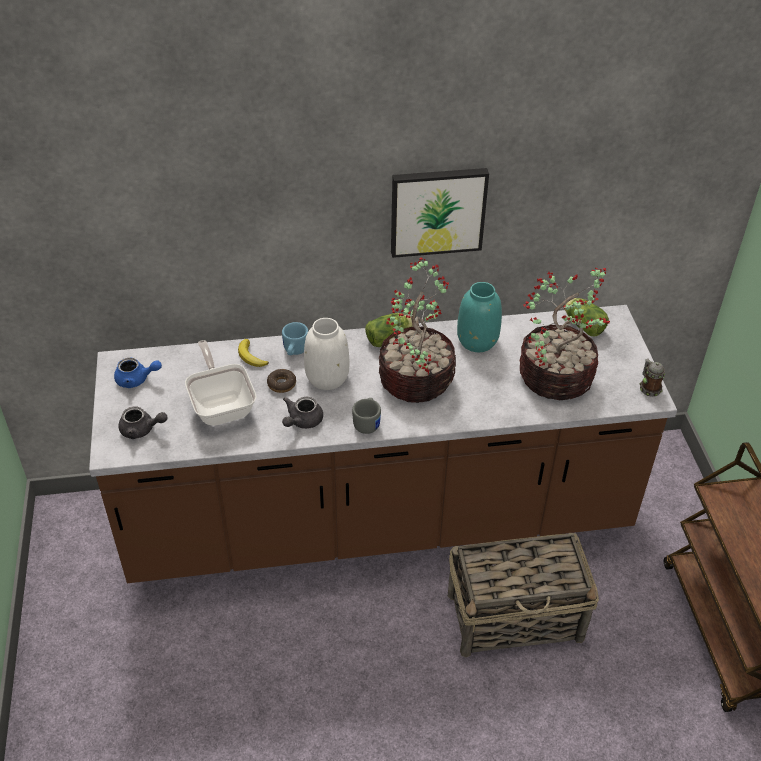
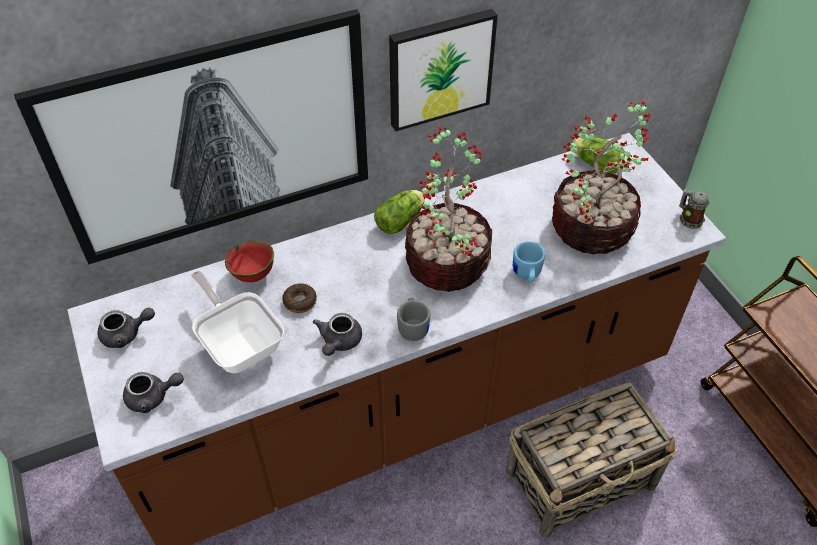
camera: 15 degrees left, 5 degrees up
(136, 380) = (126, 334): blue teapot -> grey teapot
(237, 234) = (215, 140): none -> picture
(251, 356) = (253, 276): banana -> red bowl
(294, 351) = (300, 258): blue mug -> blue mug (526, 275)
(327, 378) = (349, 283): white vase -> none
(477, 340) = (495, 204): turquoise vase -> none

